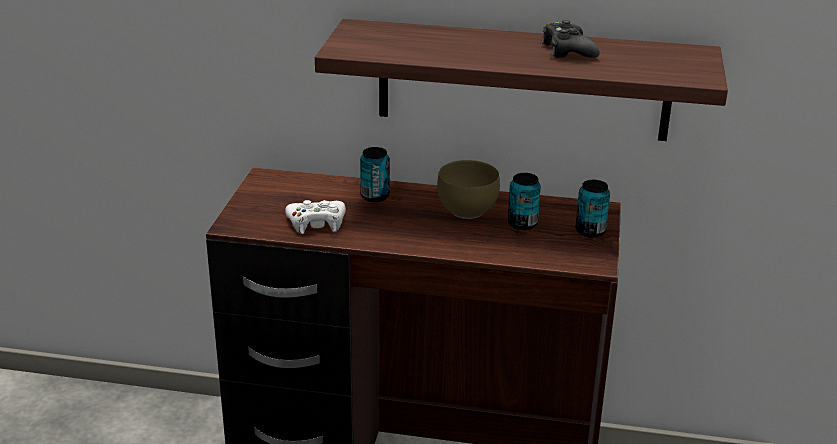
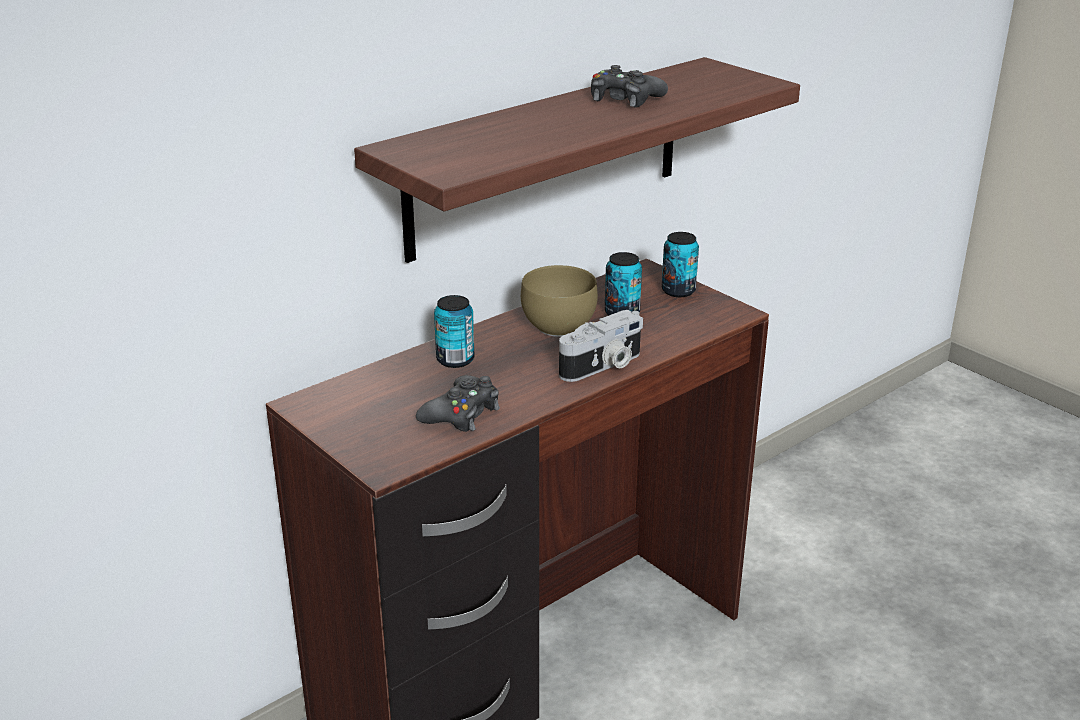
camera: 50 degrees left, 0 degrees up
(316, 223) = (461, 414): white game controller -> black game controller
(440, 244) = (603, 366): none -> camera

